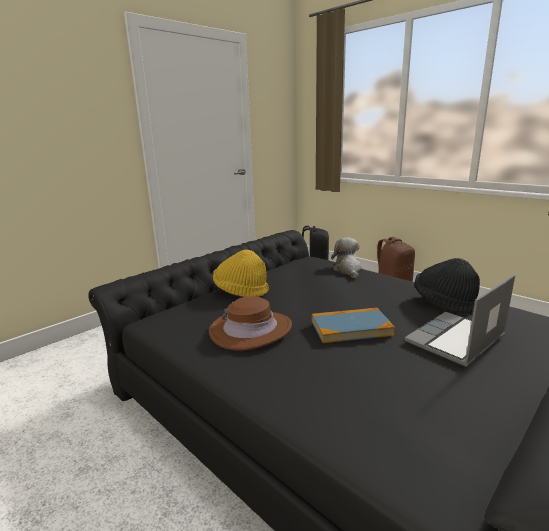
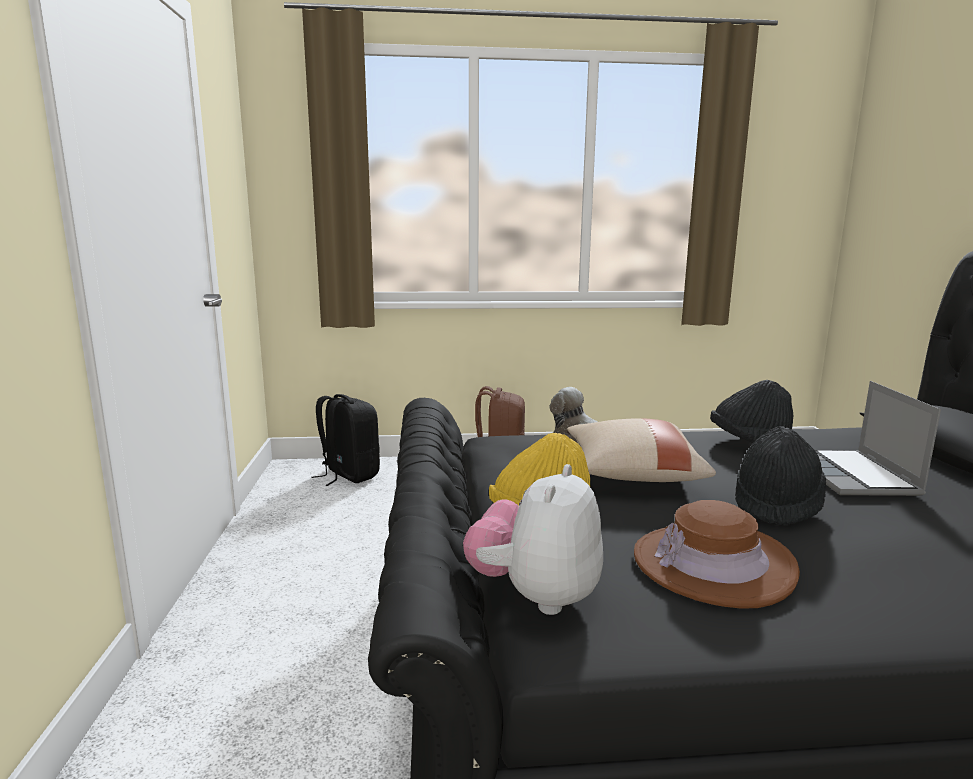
camera: 50 degrees left, 5 degrees down
(179, 309) = (536, 596): none -> plush toy
(324, 290) = (632, 473): none -> beige pillow
(351, 328) = (776, 504): book -> black hat

